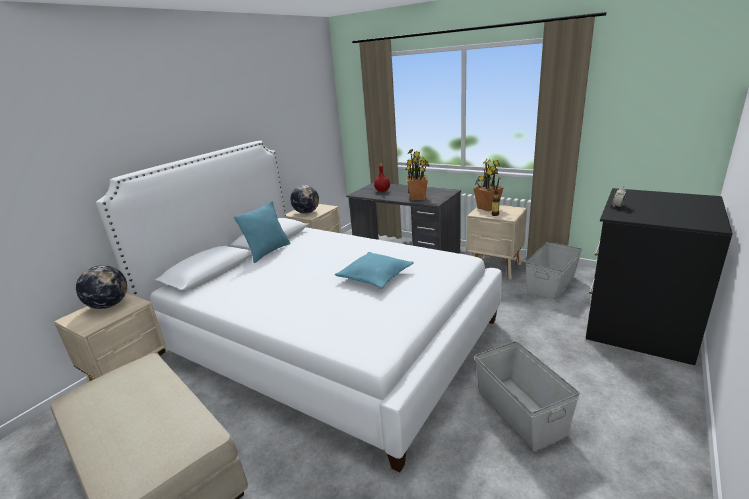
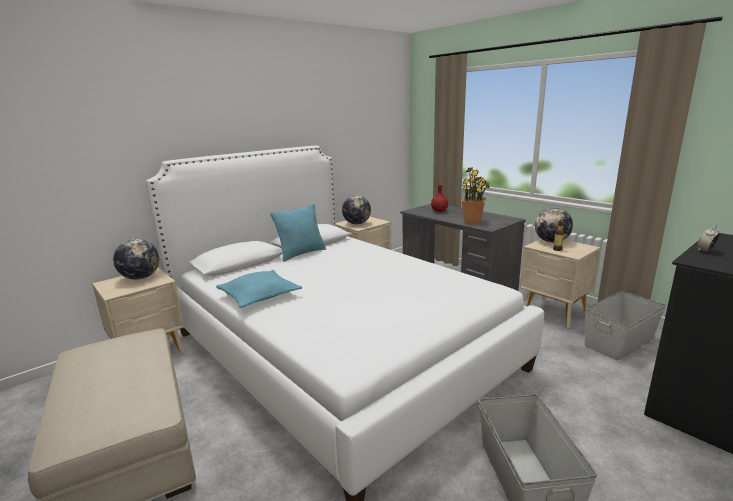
camera: 15 degrees right, 5 degrees down
(375, 277) = (391, 292): turquoise pillow -> turquoise pillow (259, 296)
(487, 208) = (551, 241): potted plant -> globe

